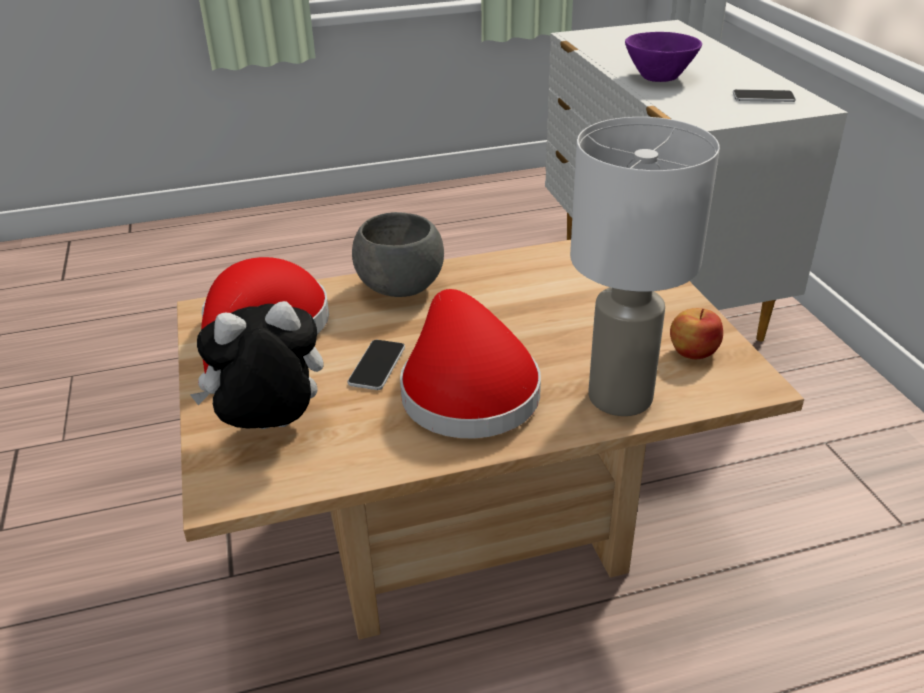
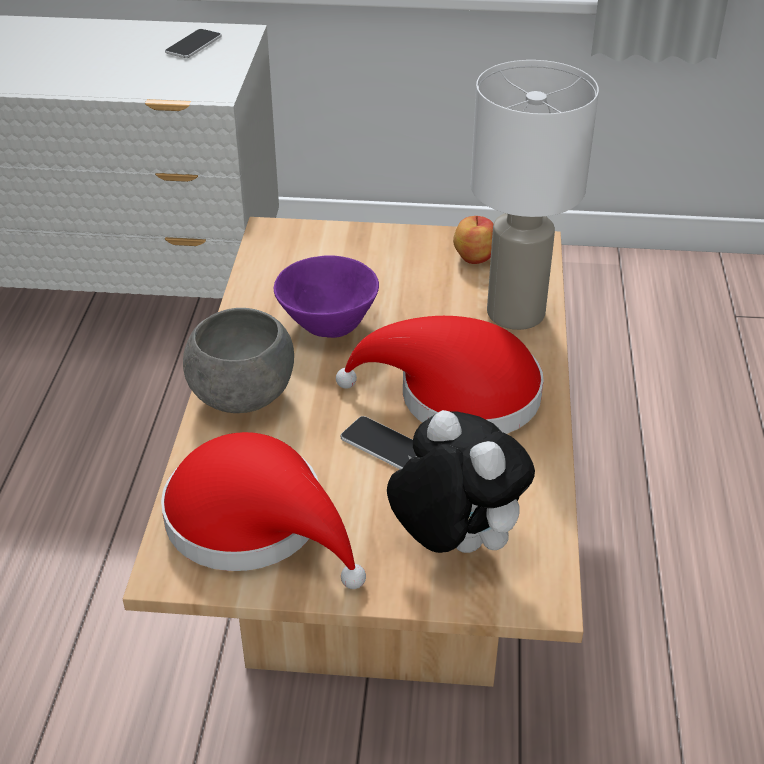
camera: 70 degrees left, 5 degrees up
(271, 429) = (453, 543): plush toy -> plush toy turned 135 degrees clockwise
(661, 77) = (78, 72): purple bowl -> purple bowl (329, 321)

